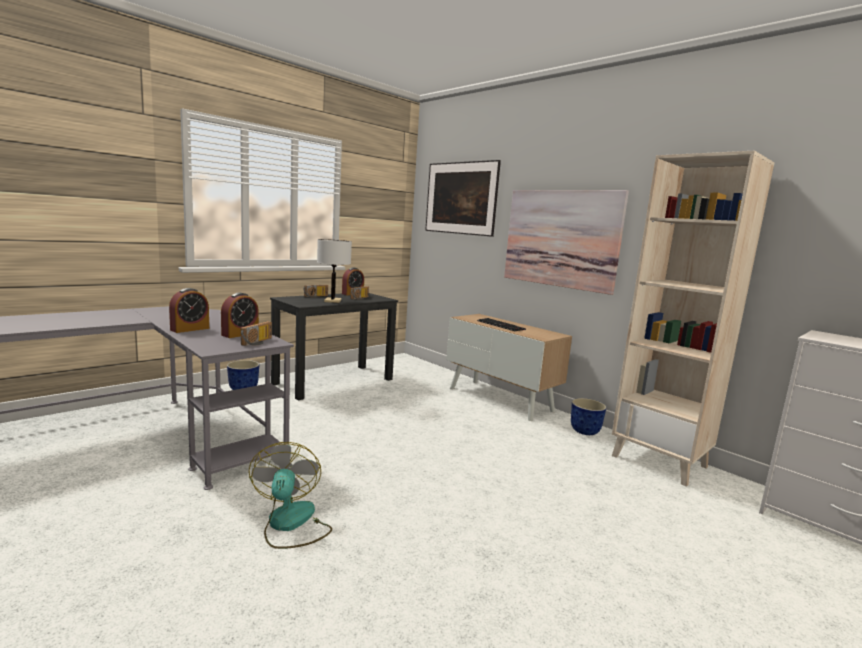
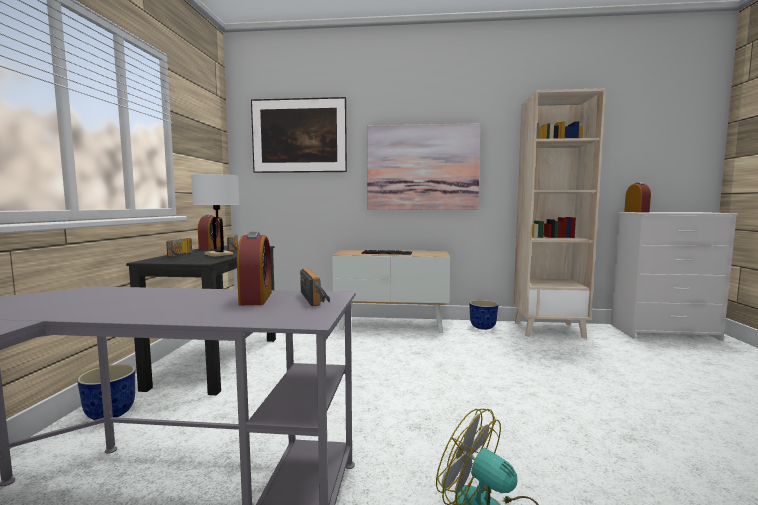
camera: 40 degrees left, 5 degrees down
(190, 329) = (160, 311): alarm clock -> alarm clock (636, 212)

